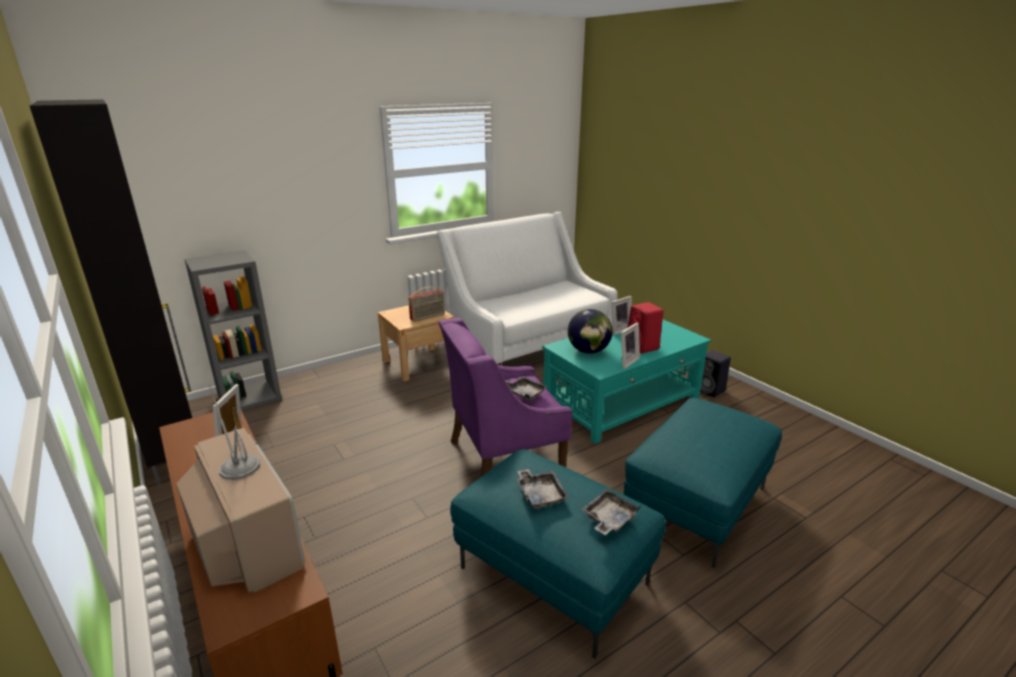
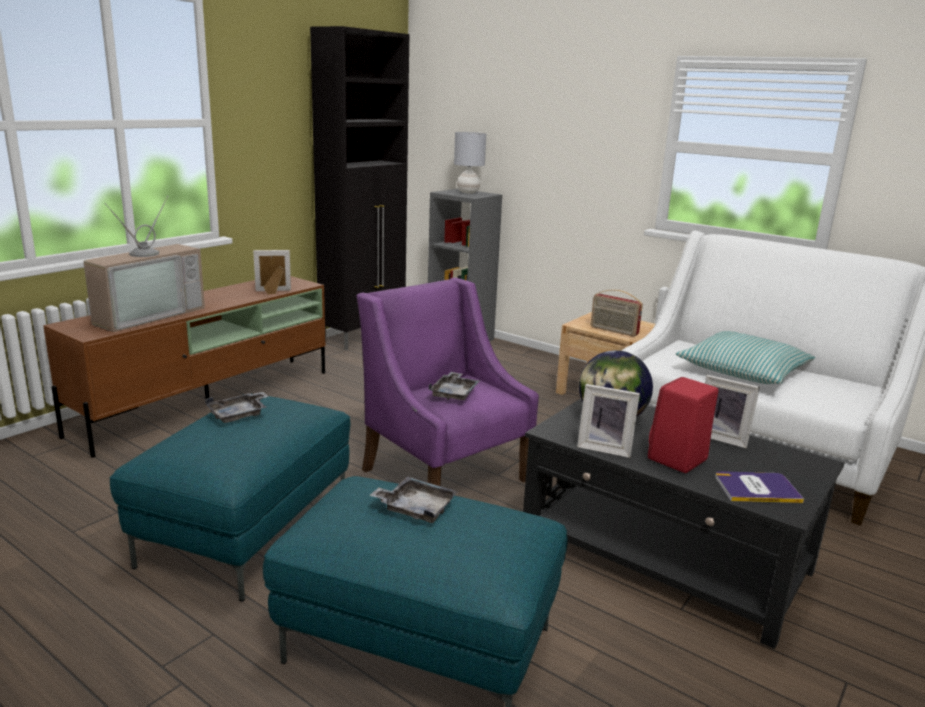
camera: 70 degrees right, 5 degrees down
(215, 258) = (467, 192): none -> grey table lamp
(533, 301) = (742, 371): none -> pillow
(609, 519) = (199, 451): grey tray -> grey tray (415, 508)
(622, 402) = (665, 554): turquoise coffee table -> black coffee table
(674, 338) = (756, 488): none -> book
(710, 390) = (830, 668): black speaker -> none

